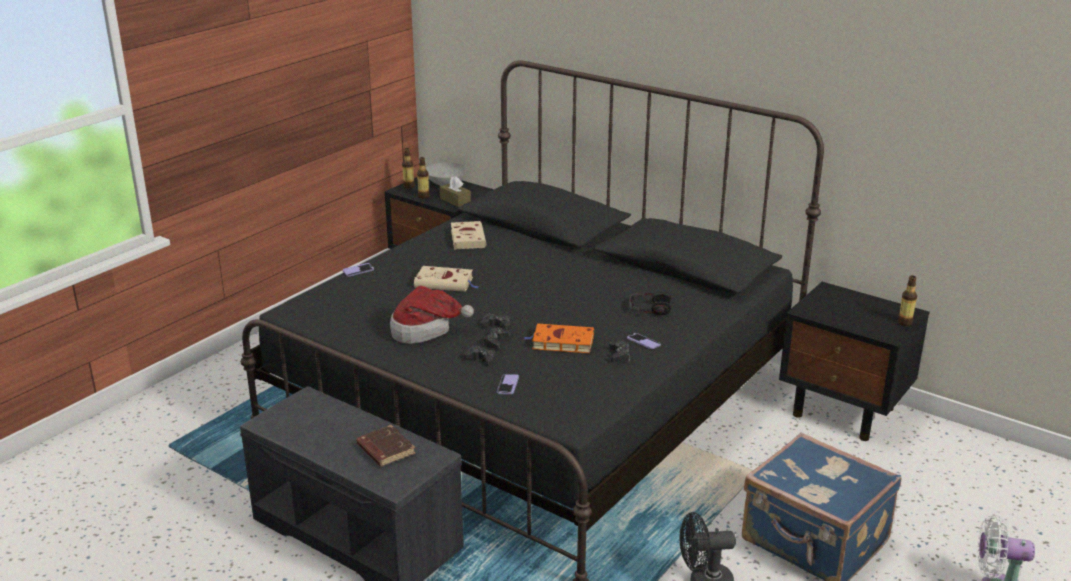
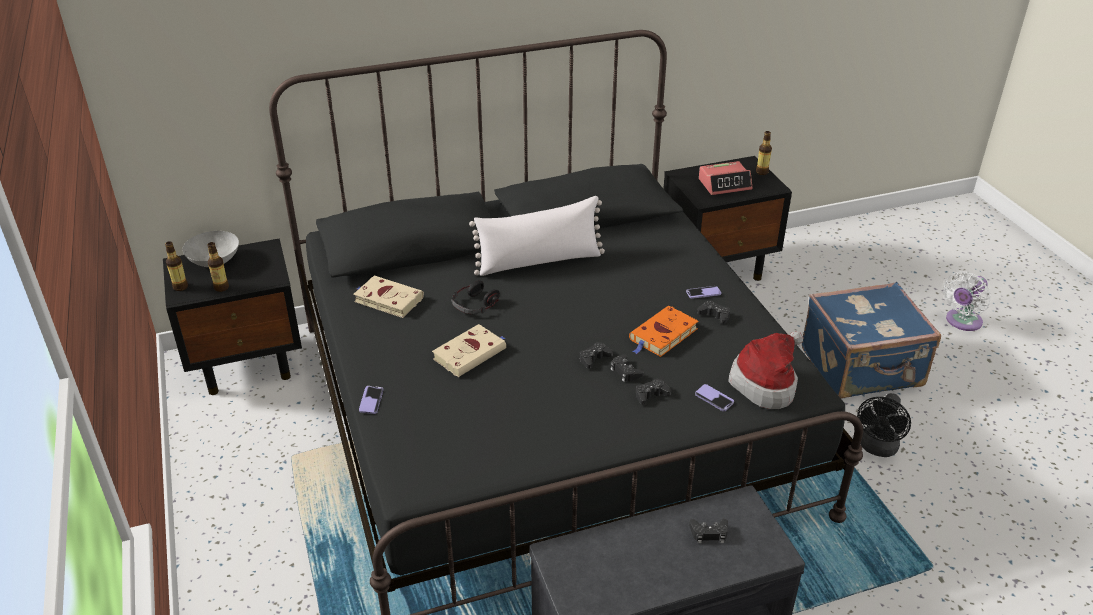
camera: 55 degrees left, 10 degrees up
(385, 450) = (709, 533): brown book -> black game controller
(425, 330) = (558, 406): hat -> hat (766, 383)
(455, 201) = (263, 273): brown tissue box -> none
(588, 269) = (539, 261): none -> white pillow
(649, 309) = (648, 264): headphones -> headphones (475, 304)
(849, 312) = (725, 184): none -> alarm clock

